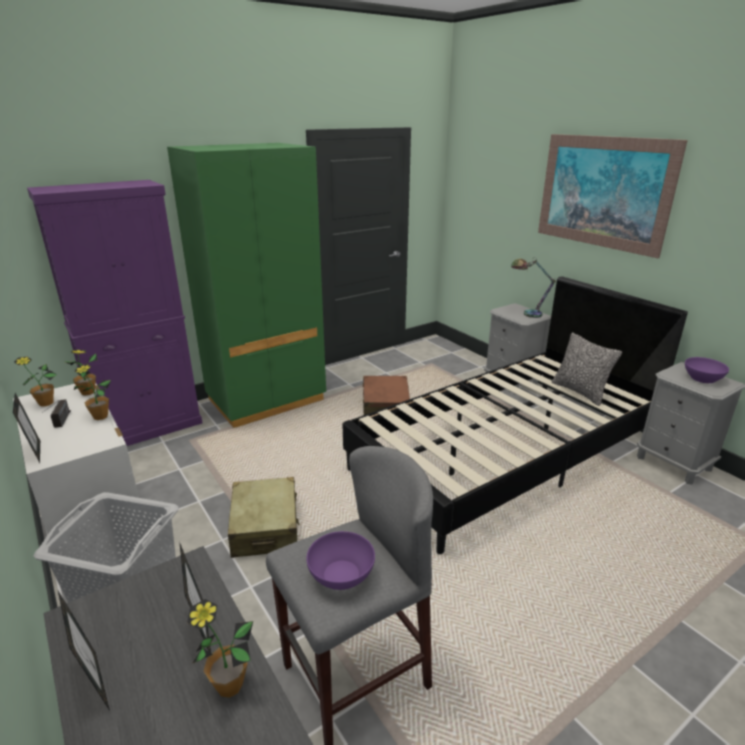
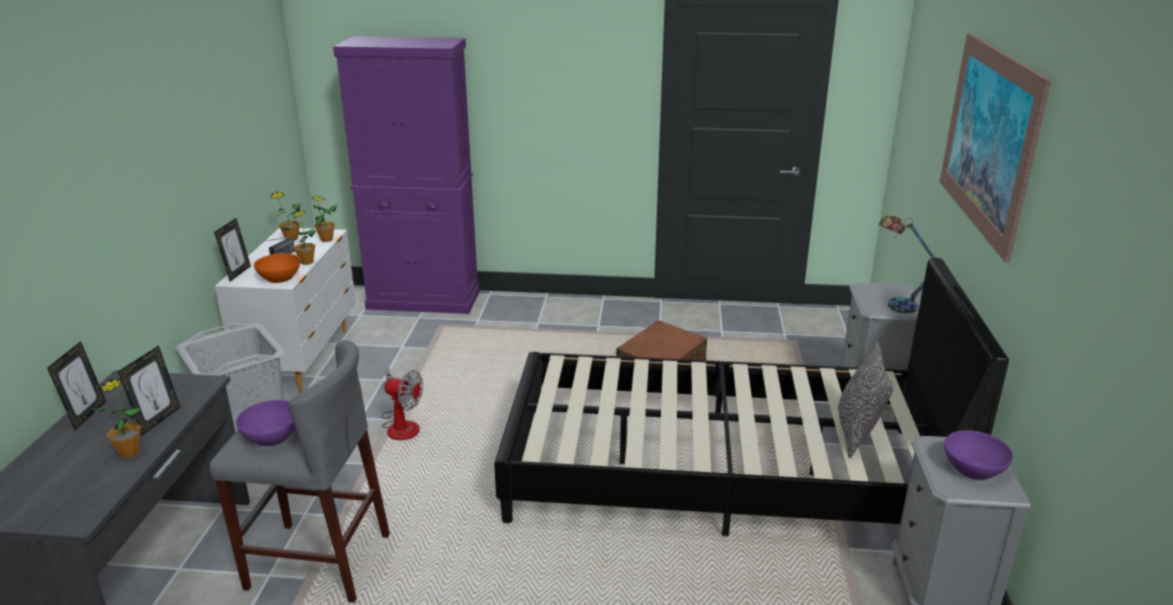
camera: 40 degrees right, 0 degrees up
(94, 439) = (280, 277): none -> orange bowl
(265, 527) = (401, 425): beige suitcase -> fan
(266, 400) = (552, 313): green wardrobe -> none

